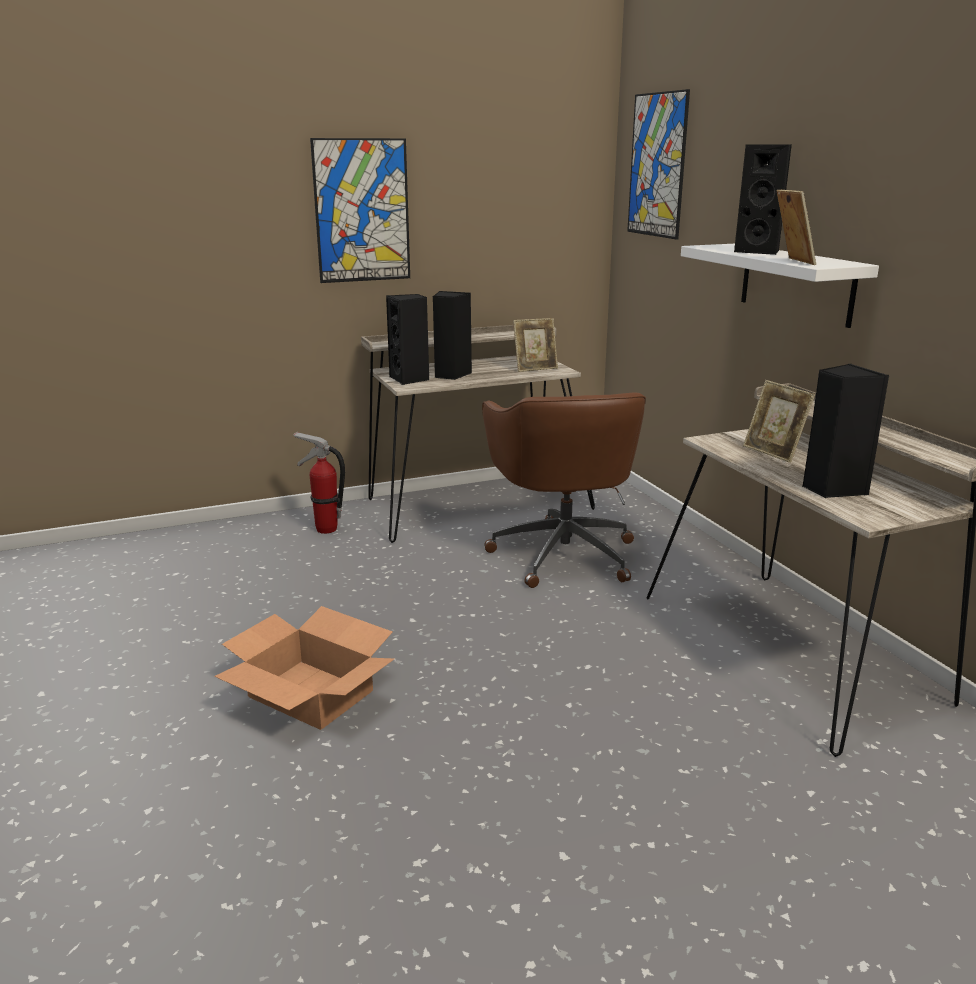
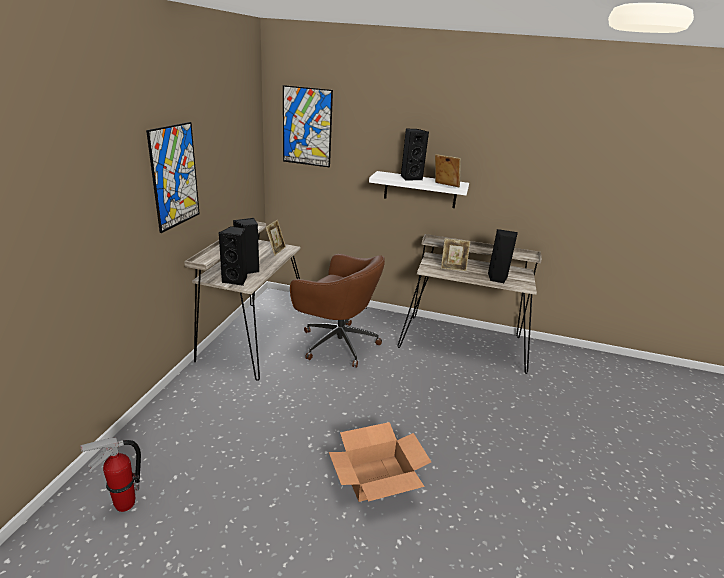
camera: 55 degrees left, 5 degrees up
(325, 529) = (207, 393): fire extinguisher -> fire extinguisher (124, 504)

